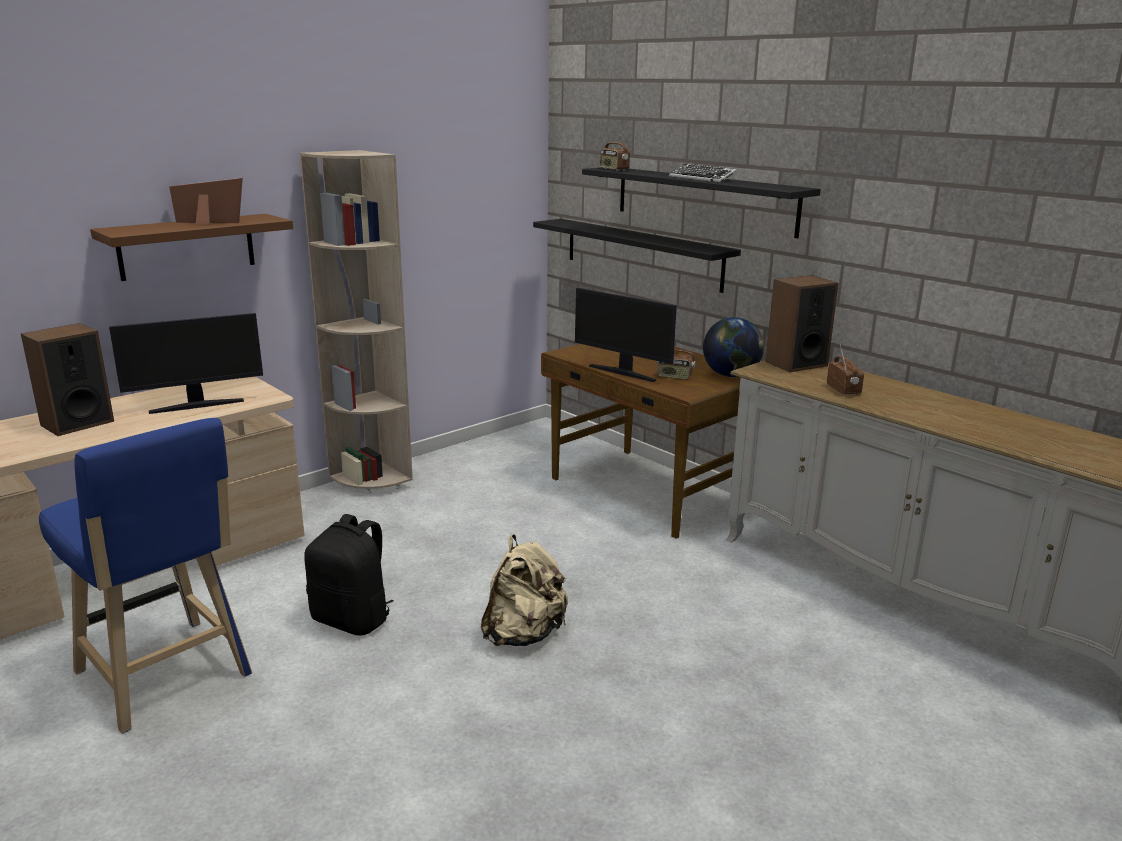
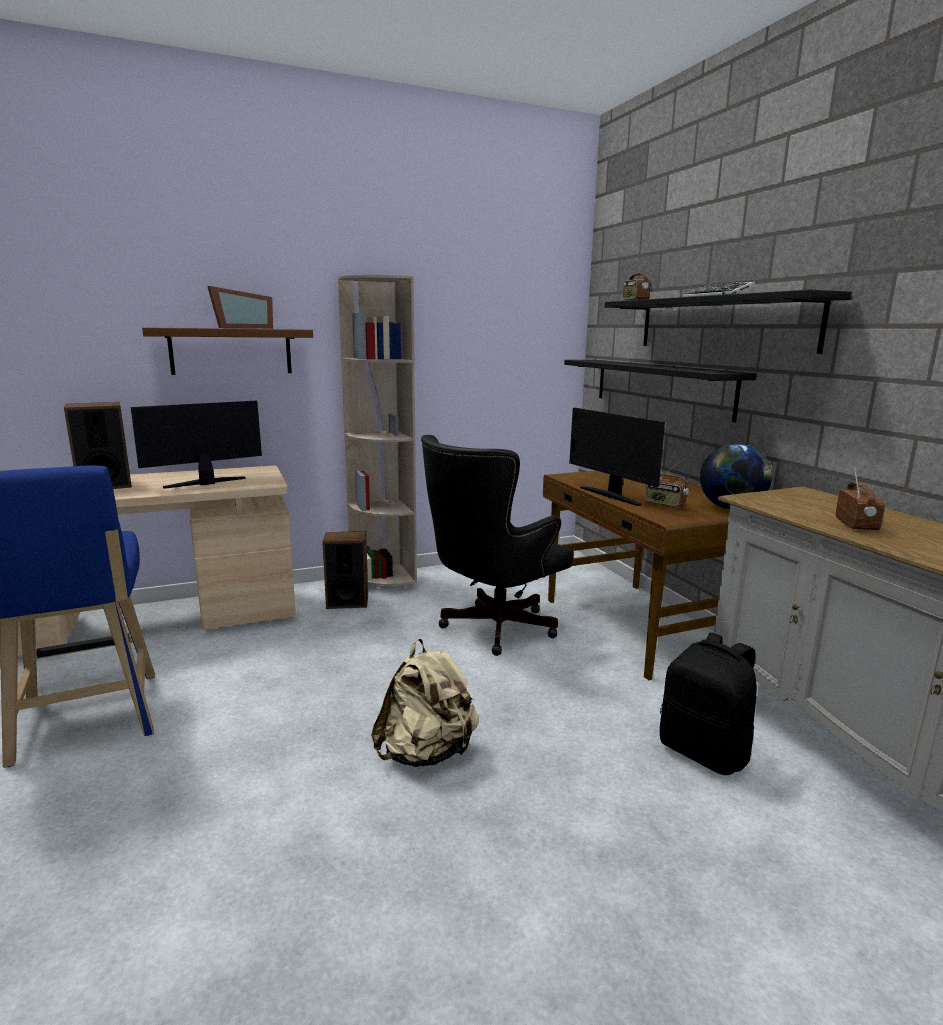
camera: 20 degrees right, 5 degrees down
(197, 405) = (206, 483): monitor -> monitor turned 150 degrees clockwise
(208, 223) = (241, 328): picture frame -> picture frame turned 120 degrees clockwise
(353, 619) = (278, 700): black backpack -> black backpack (704, 752)
(516, 516) = (493, 630): none -> black office chair
(796, 364) = (805, 496): speaker -> speaker (347, 601)

